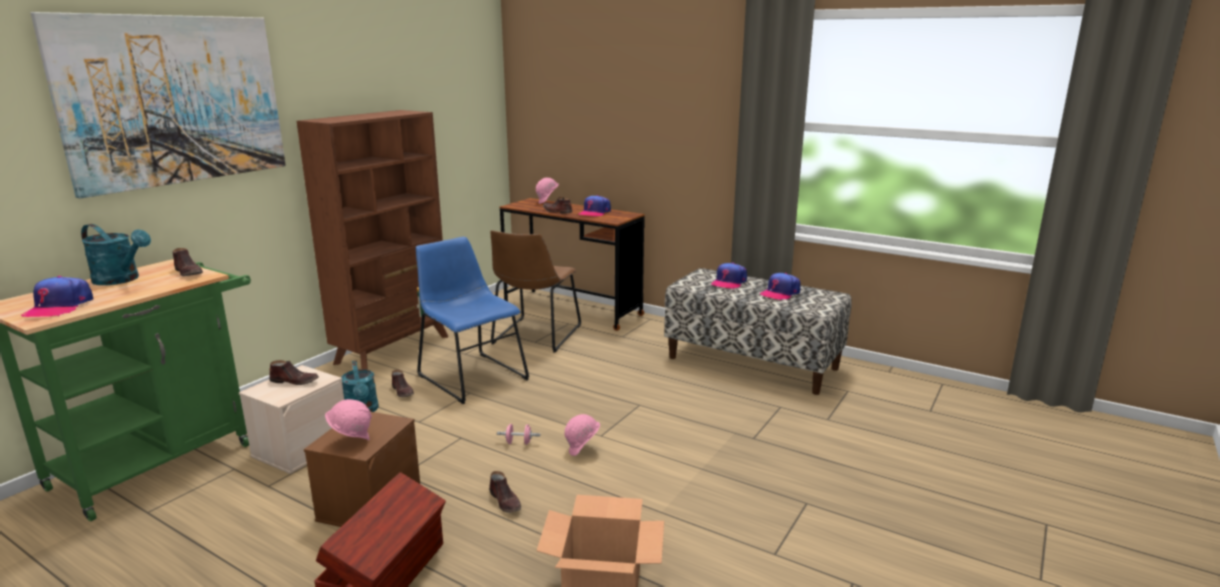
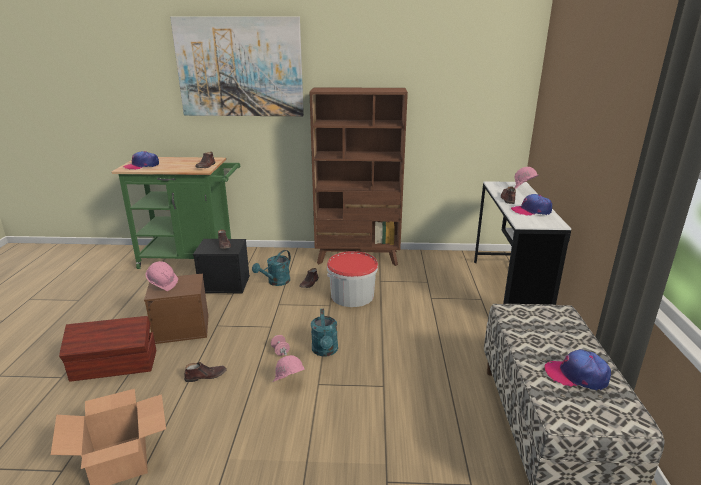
camera: 60 degrees right, 5 degrees up
(121, 280) = (185, 161): turquoise watering can -> turquoise watering can (325, 351)
(301, 447) = (225, 284): beige storage box -> black storage box
(470, 375) = (352, 295): blue chair -> bucket
(505, 501) = (206, 376): brown shoe -> brown shoe turned 135 degrees counterclockwise
(535, 336) = (440, 294): brown chair -> none
(572, 309) = (508, 290): brown desk -> white desk
(729, 282) = (557, 333): cap -> none

